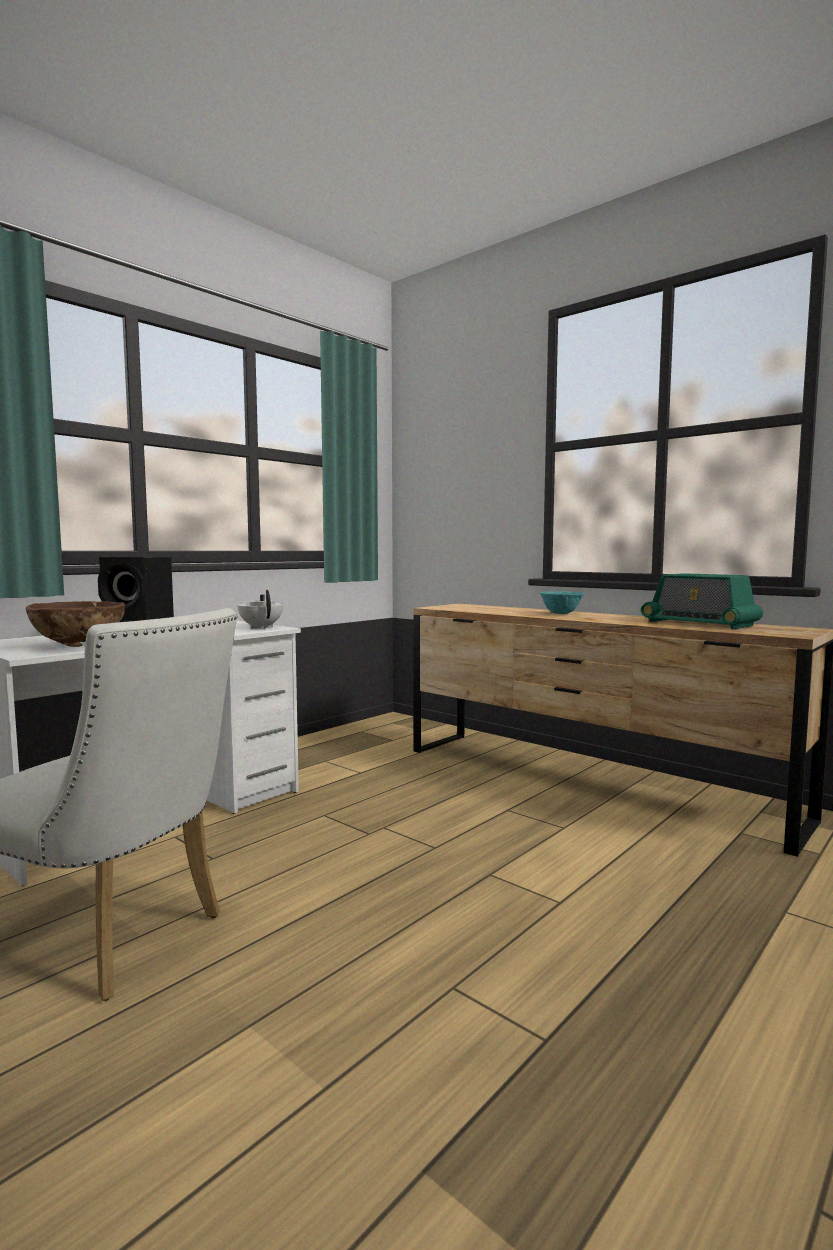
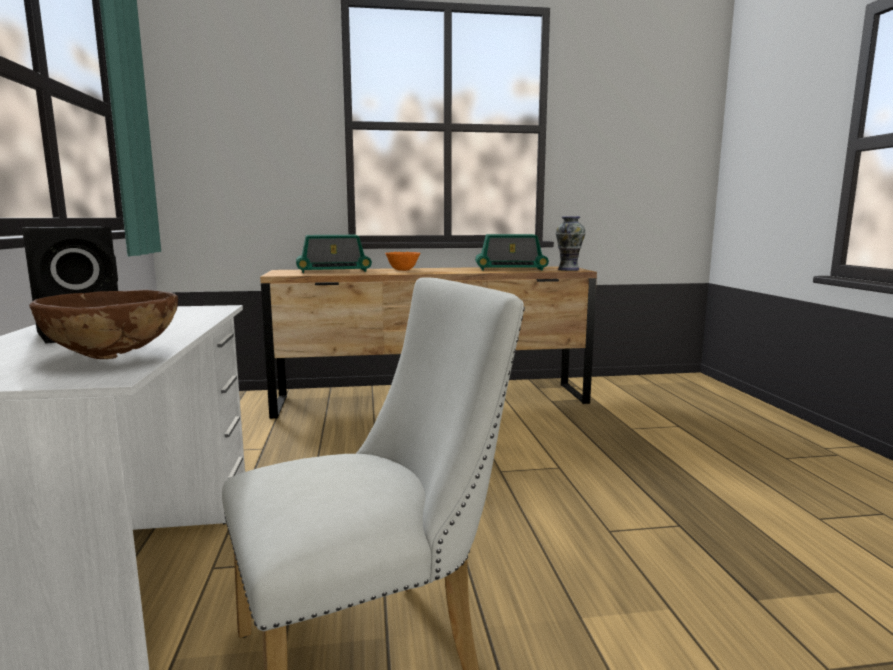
camera: 50 degrees left, 5 degrees up
(261, 627) = (200, 309): white teapot -> none
(496, 608) = (333, 271): none -> radio
(561, 613) = (403, 270): turquoise bowl -> orange bowl
(782, 632) = (568, 269): none -> vase

